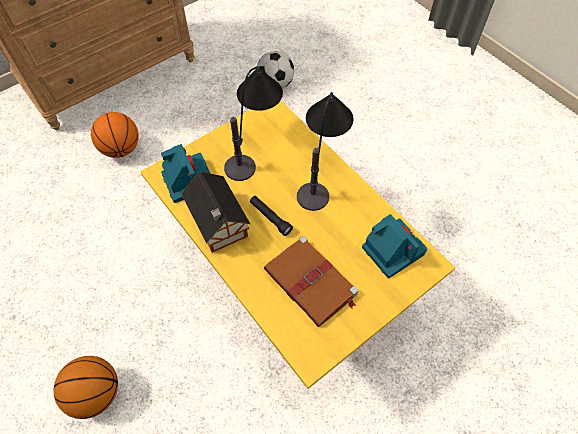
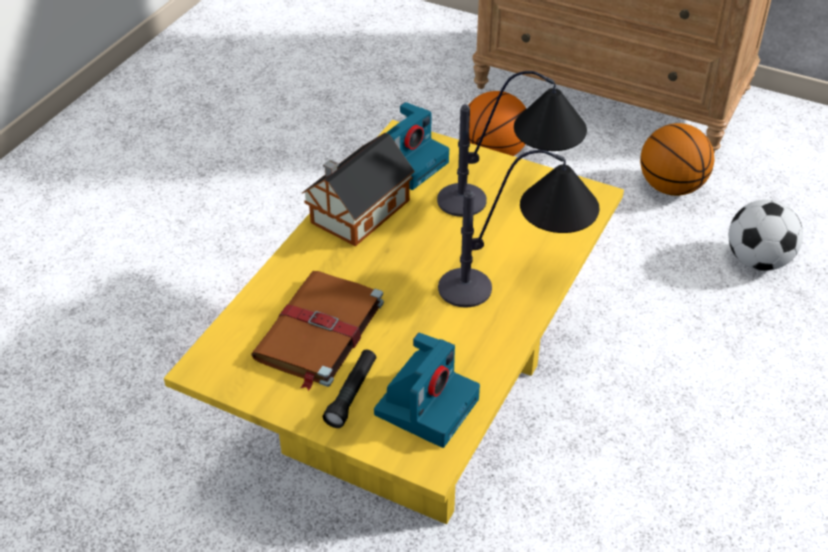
camera: 65 degrees right, 15 degrees down
(95, 393) = (140, 283): basketball -> basketball (671, 187)
(270, 218) = (398, 257): black flashlight -> black flashlight (352, 394)

